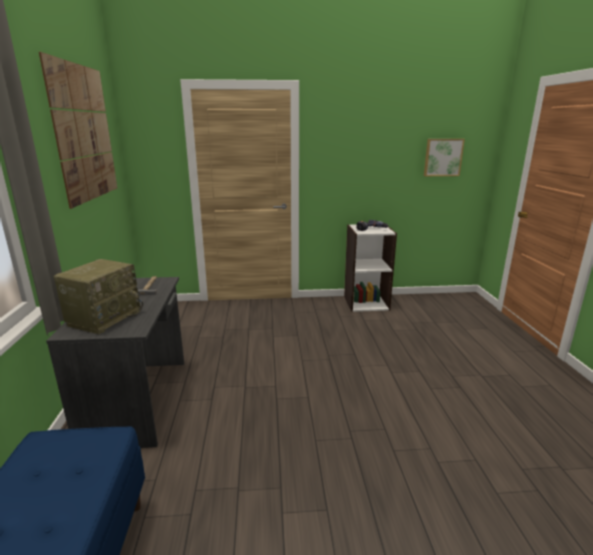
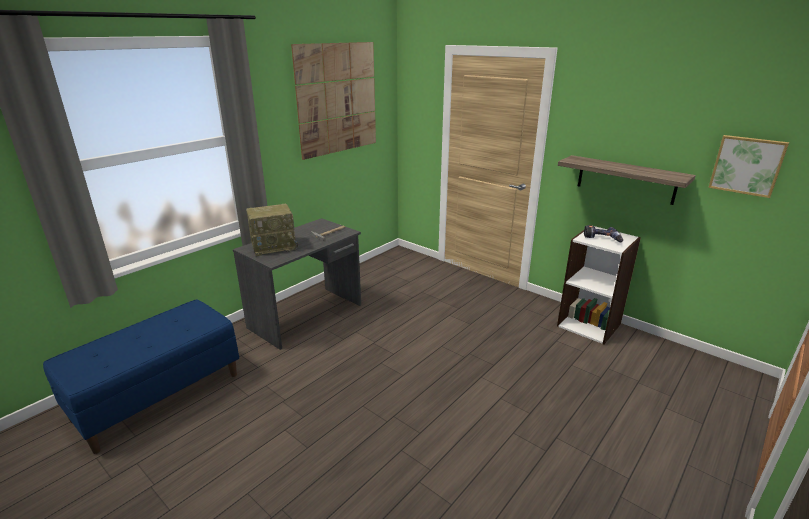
camera: 45 degrees right, 5 degrees up
(368, 182) = (626, 179): none -> shelf

